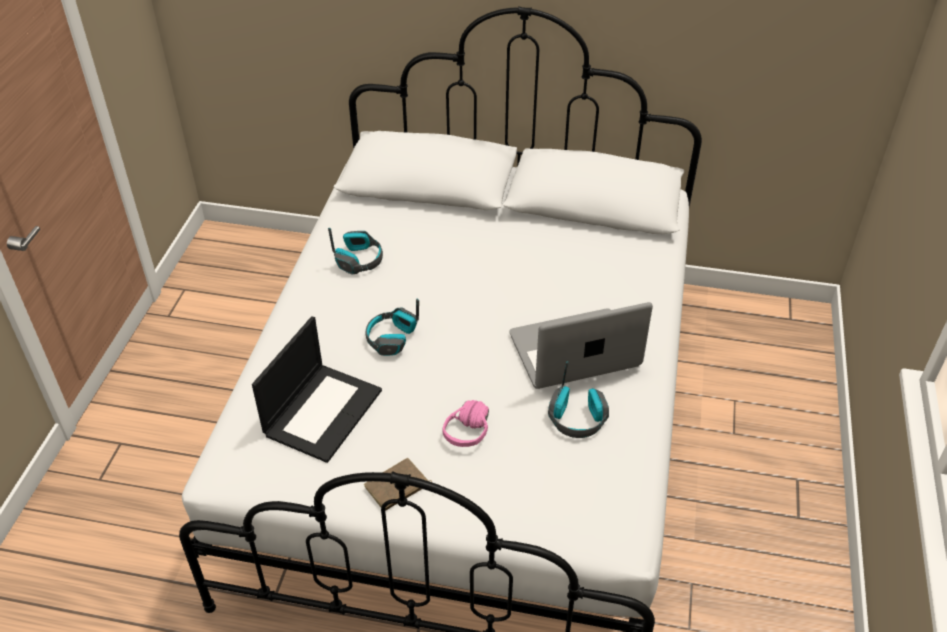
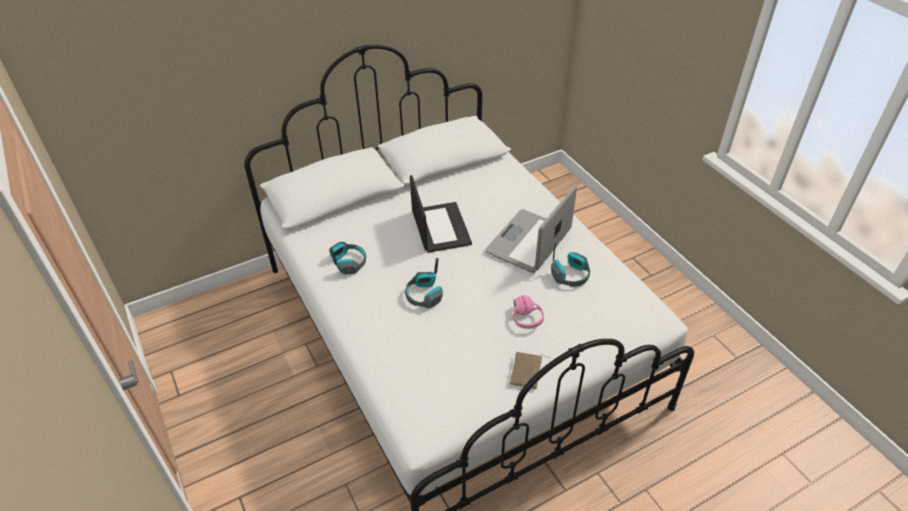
camera: 40 degrees left, 0 degrees up
(323, 411) = (435, 360): laptop -> laptop (440, 227)

